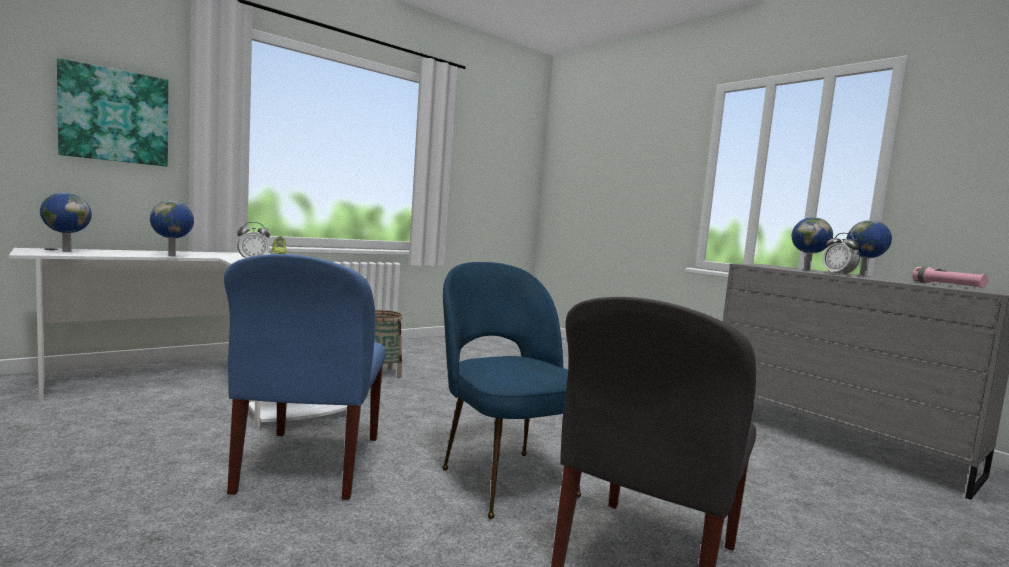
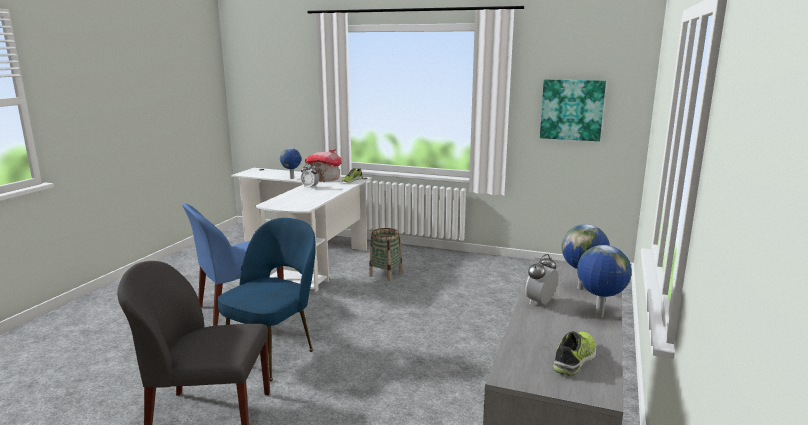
camera: 60 degrees right, 10 degrees up
(66, 251) = (260, 172): globe -> none
(115, 116) = (293, 95): picture -> picture (572, 109)
(231, 255) = (325, 179): none -> toy house
(947, 285) = (575, 359): pink flashlight -> shoe

